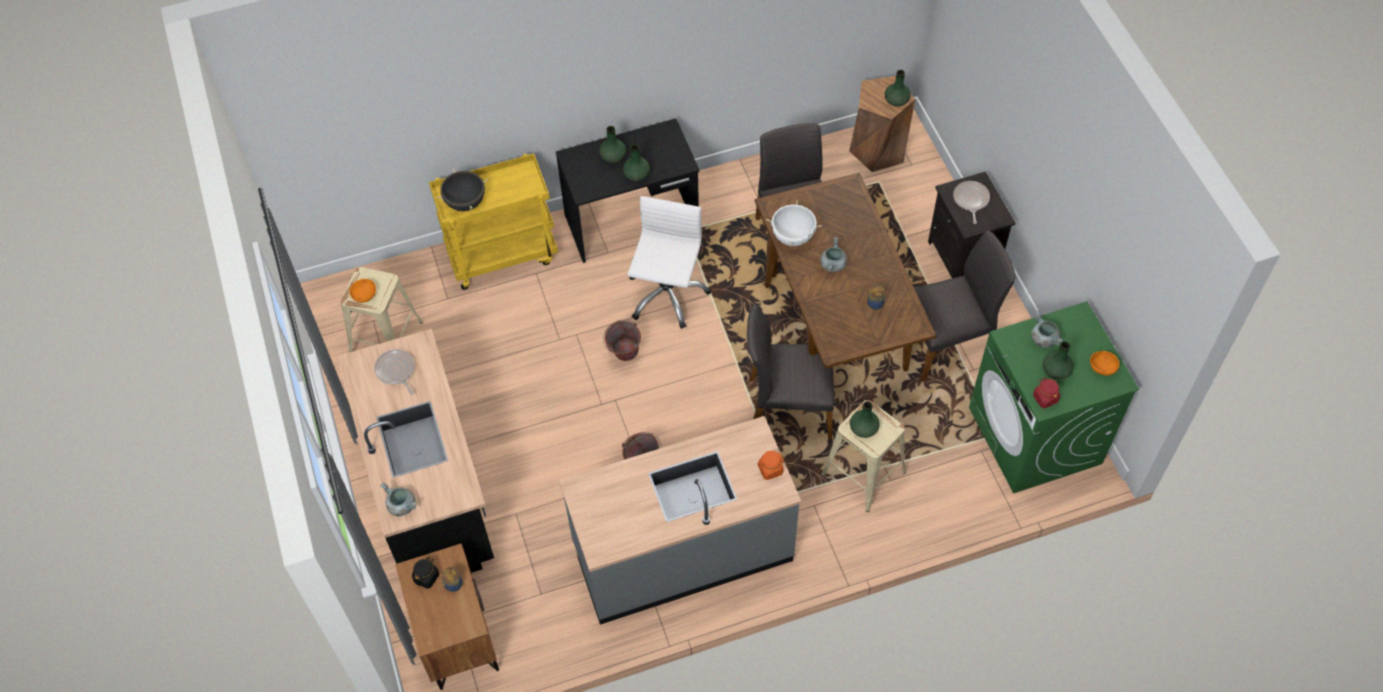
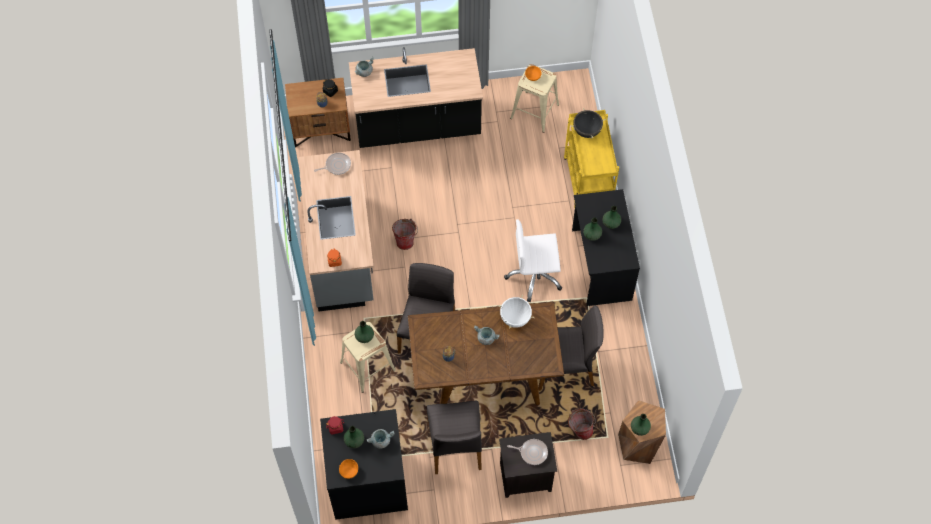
camera: 100 degrees right, 5 degrees up
(396, 371) = (456, 76): frying pan -> frying pan (336, 165)
(623, 356) = (490, 242): bucket -> bucket (580, 429)
(666, 294) = (534, 276): white office chair -> white office chair turned 150 degrees clockwise
(1035, 436) = (367, 482): green washing machine -> black washing machine

